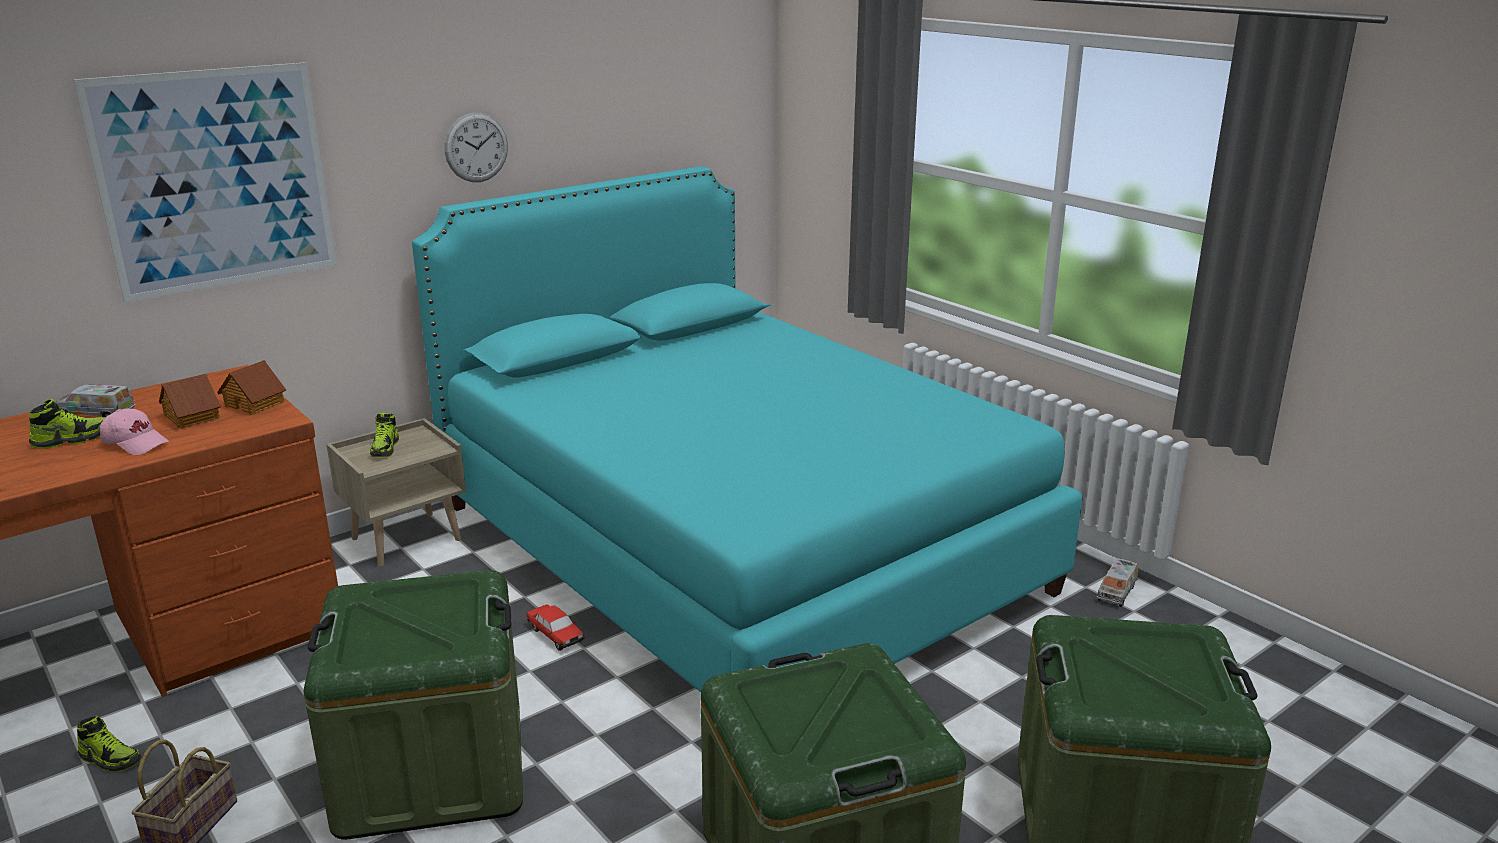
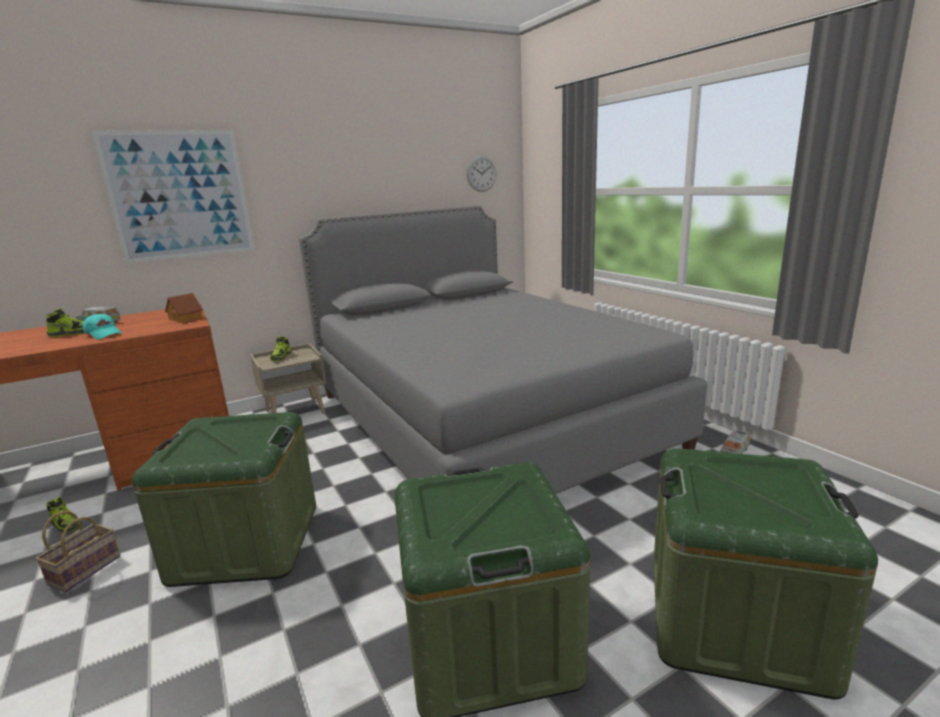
camera: 10 degrees right, 5 degrees down
(136, 443) = (104, 334): pink cap -> turquoise cap
(191, 417) = (146, 324): toy house -> none
(476, 147) = (338, 187): wall clock -> wall clock (481, 173)
(555, 634) = (357, 465): toy car -> none
(734, 547) = (482, 420): turquoise bed -> grey bed

